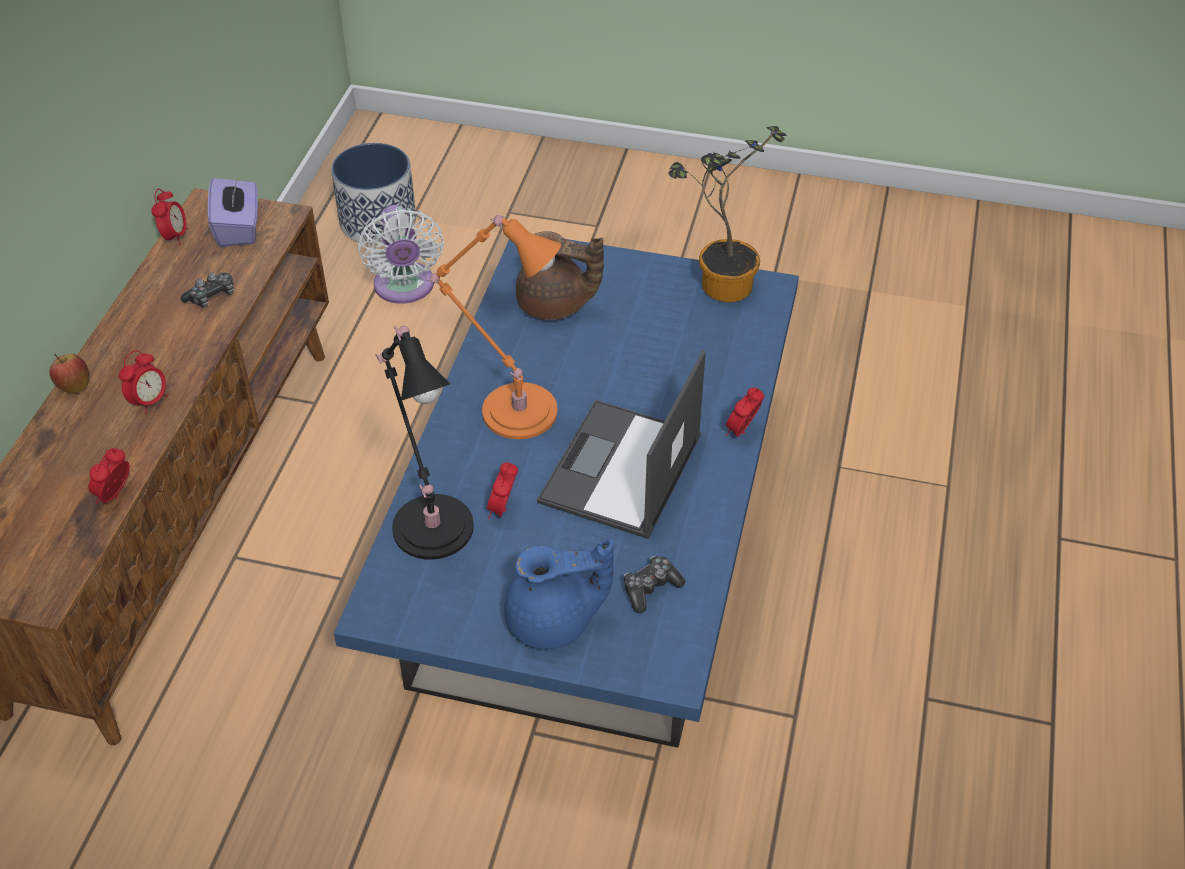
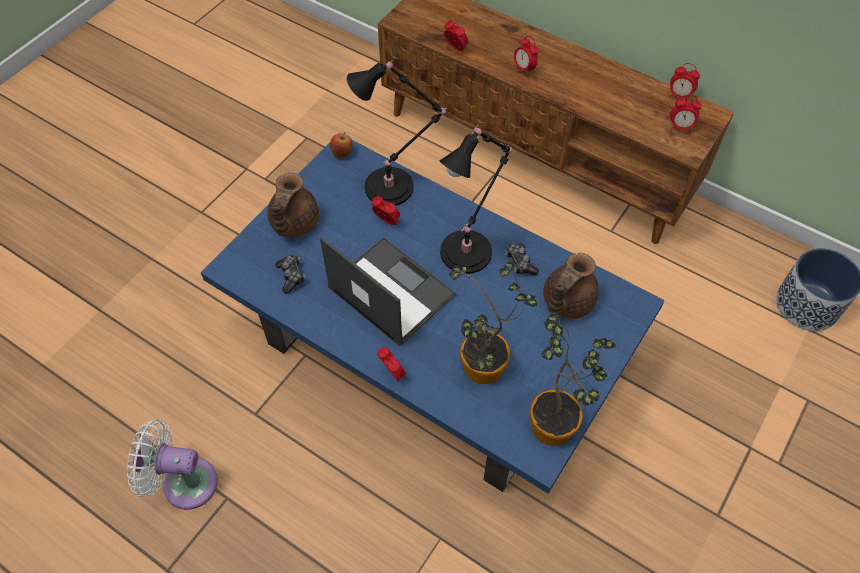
camera: 110 degrees right, 10 degrees up
(74, 386) = (549, 41): apple -> apple (342, 153)
(211, 296) = (611, 105): game controller -> game controller (520, 263)
(238, 228) = (680, 127): purple tissue box -> alarm clock
(404, 288) = (720, 304): white fan -> white fan (184, 482)
(513, 409) = (469, 249): orange table lamp -> black table lamp
(554, 622) = (293, 224): blue teapot -> brown teapot
(693, 355) = (481, 372): none -> potted plant

